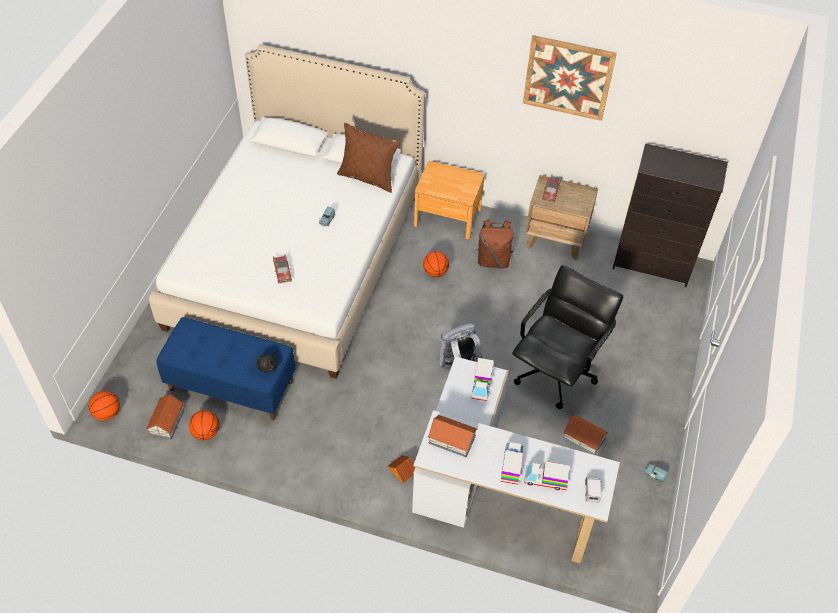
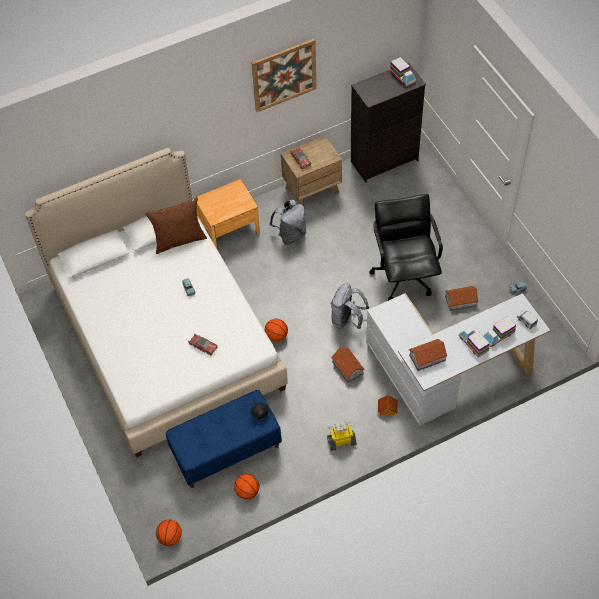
camera: 40 degrees left, 5 degrees up
(166, 422) = (215, 508): toy house -> toy house (347, 368)
(330, 463) = (341, 441): none -> toy robot
(435, 272) = (264, 271): basketball -> basketball (276, 336)
(481, 384) = (400, 313): toy truck -> toy truck (402, 77)
(493, 260) = (290, 234): brown backpack -> grey backpack

